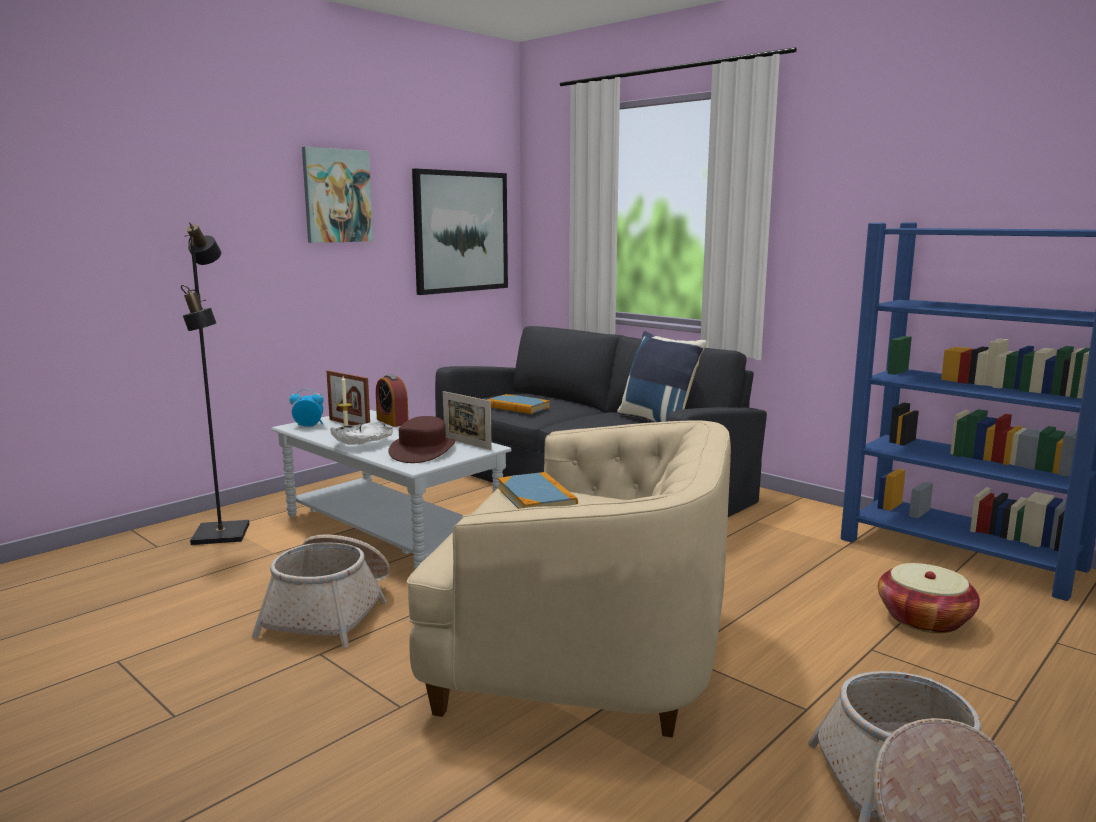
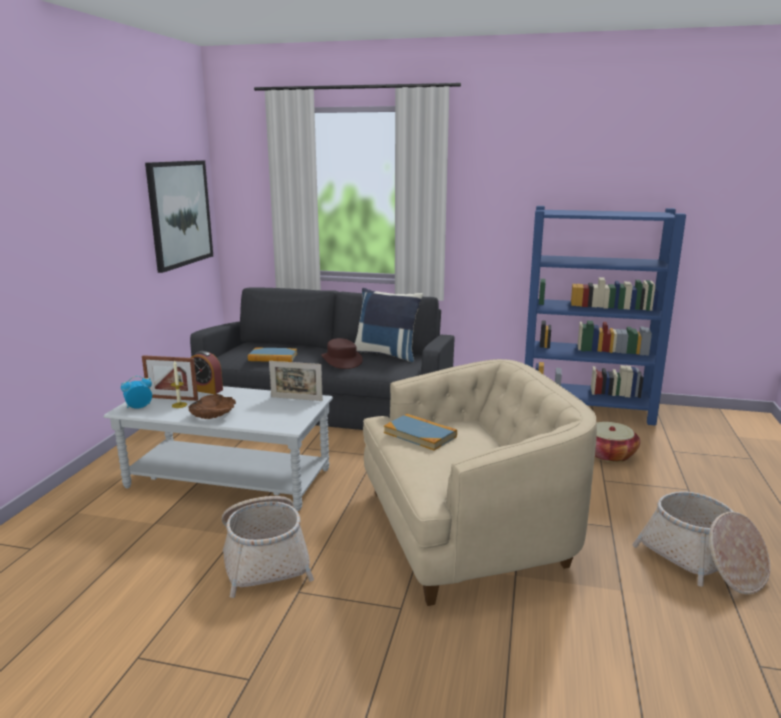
camera: 30 degrees left, 5 degrees up
(220, 534) = (80, 520): black floor lamp -> none
(337, 196) = (97, 193): picture -> none
(362, 443) = (213, 414): white bowl -> brown bowl
(423, 451) = (273, 412): brown hat -> brown hat (342, 360)

